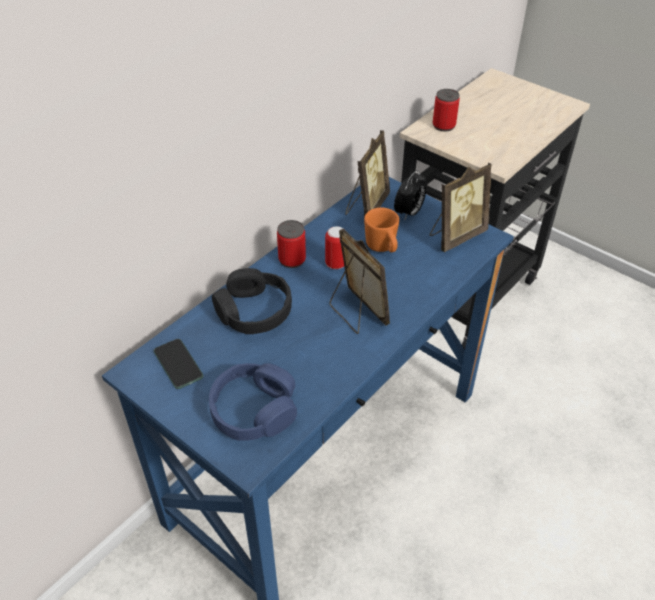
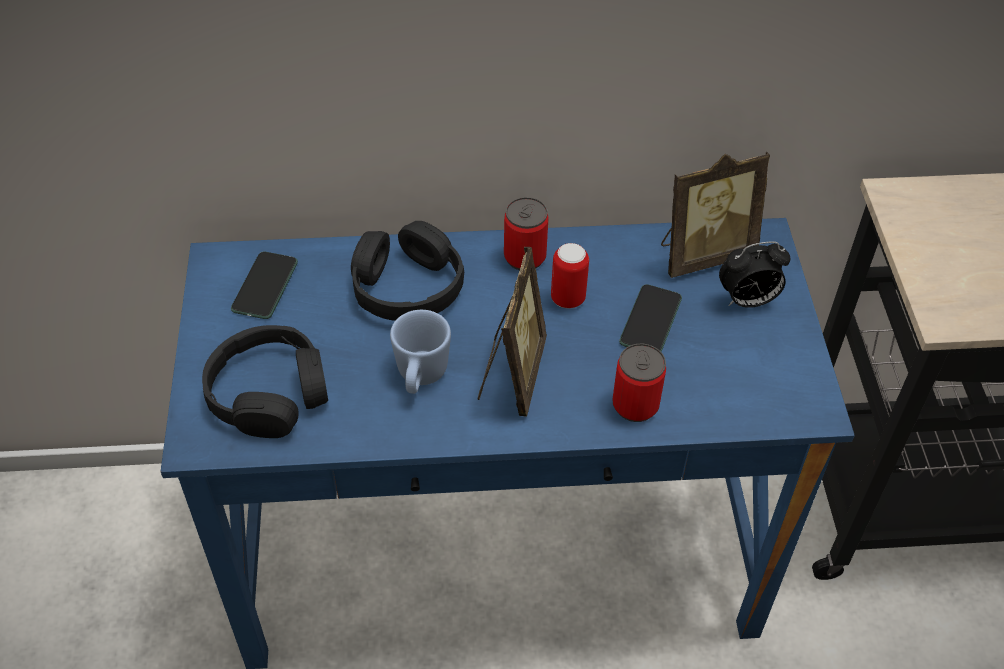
camera: 45 degrees right, 5 degrees up
(254, 410) = (269, 393): blue headphones -> black headphones
(317, 345) = (420, 377): none -> blue mug
(382, 248) = (650, 321): orange mug -> phone
(443, 125) = (942, 209): can -> can (635, 405)
(455, 236) = (769, 375): picture frame -> none

